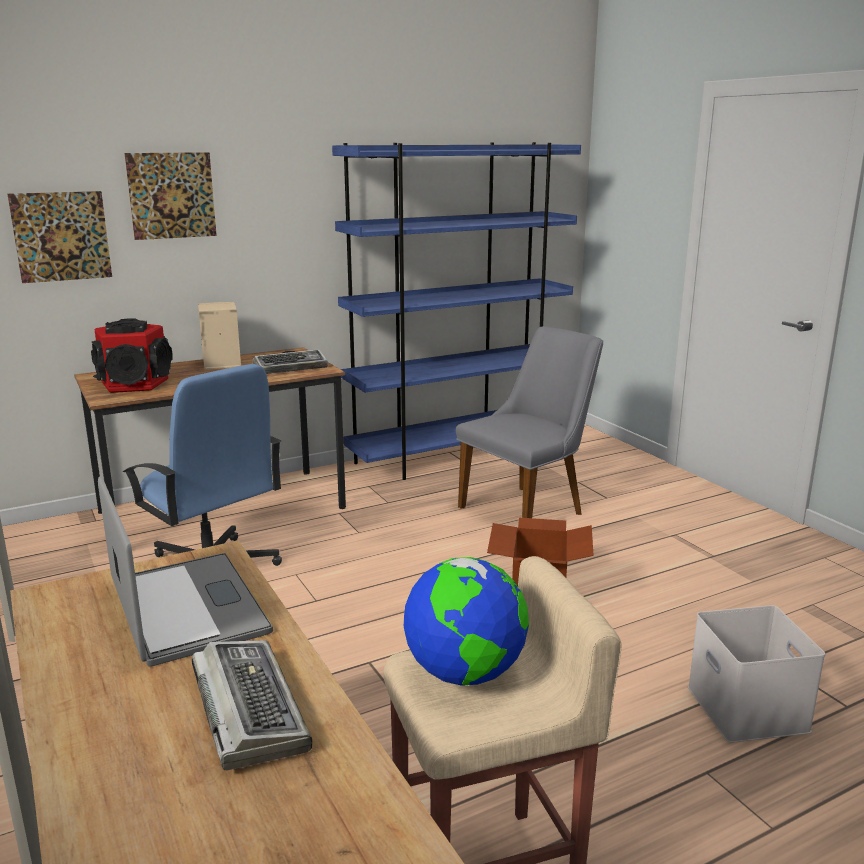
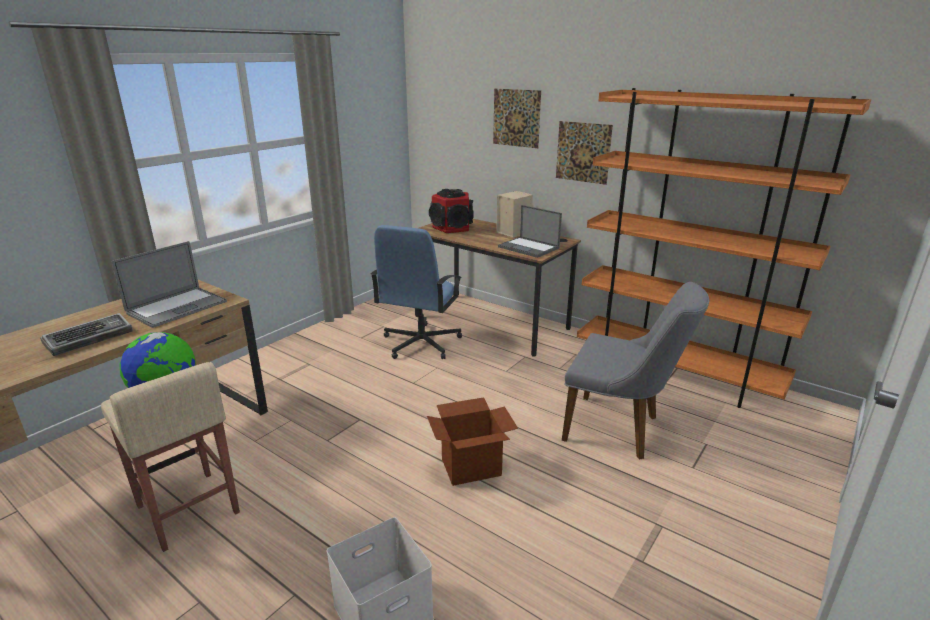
camera: 65 degrees right, 5 degrees up
(61, 236) = (460, 135): picture -> picture (583, 152)
(291, 367) = (529, 248): keyboard -> laptop
(458, 455) = (676, 373): blue bookcase -> orange bookcase

